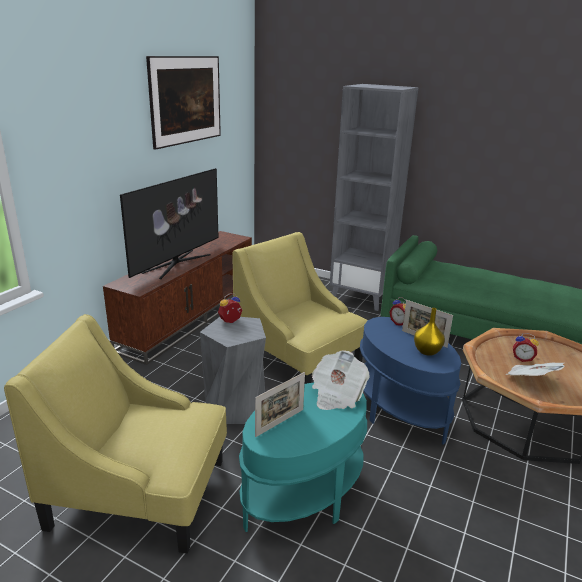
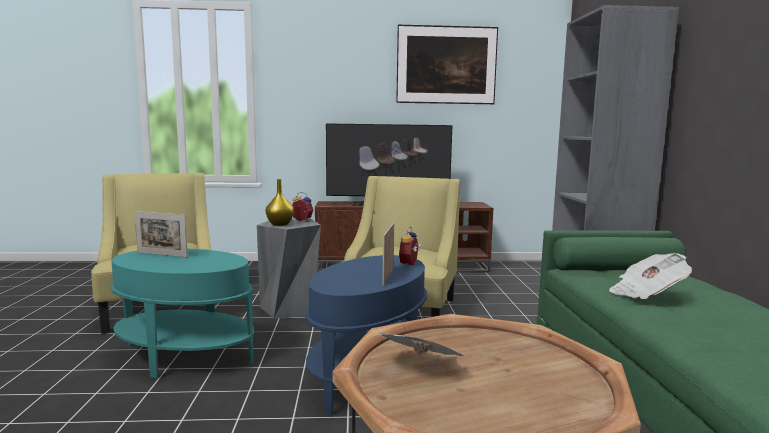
camera: 60 degrees right, 15 degrees down
(337, 394) = (222, 262): newspaper -> newspaper (646, 293)
(427, 351) = (356, 279): yellow vase -> yellow vase (279, 224)
(522, 358) = (485, 358): alarm clock -> none

